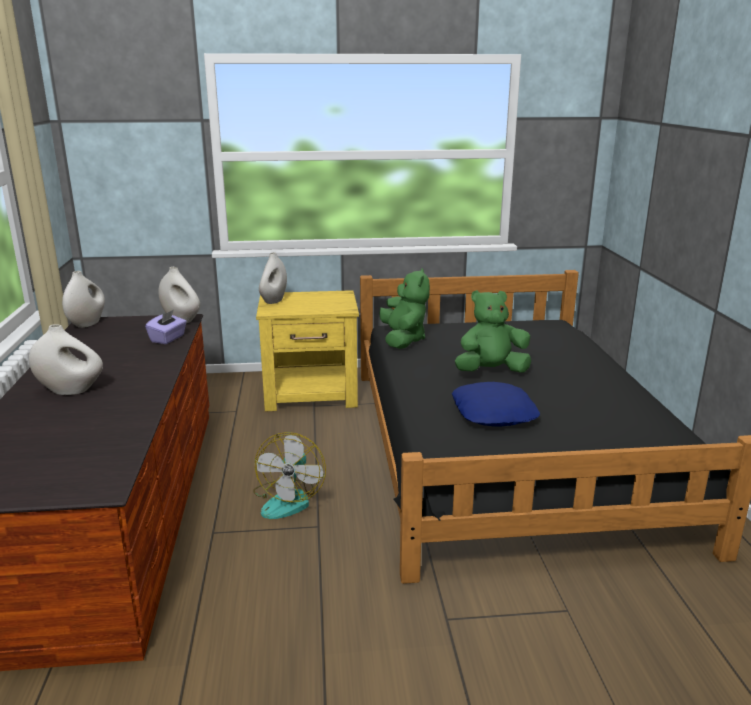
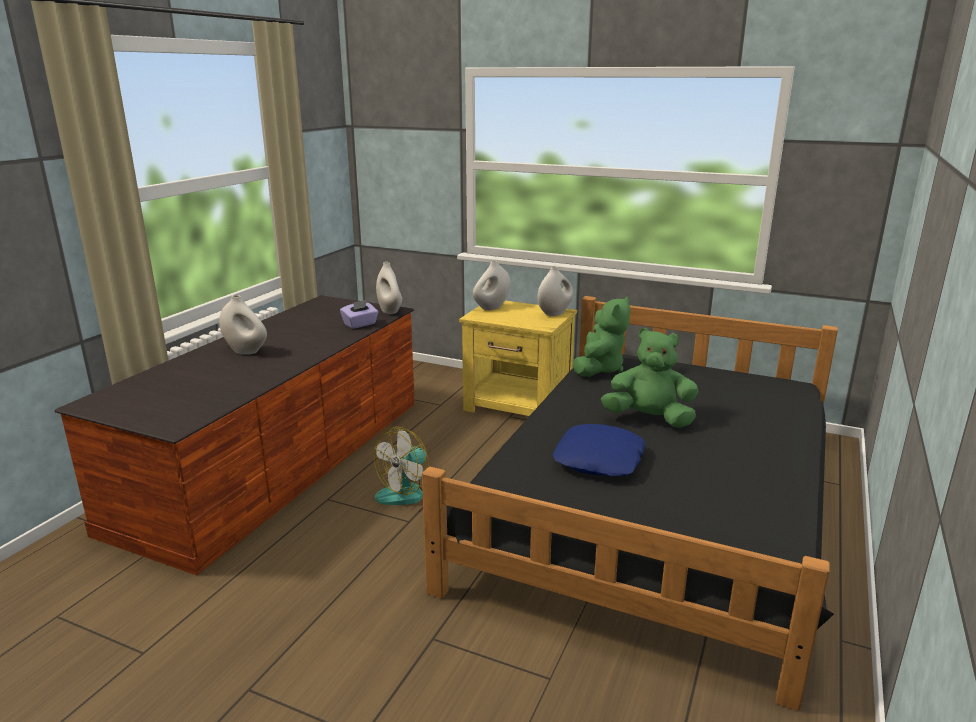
camera: 30 degrees right, 0 degrees up
(87, 323) = (321, 301): white vase -> white vase (554, 313)

